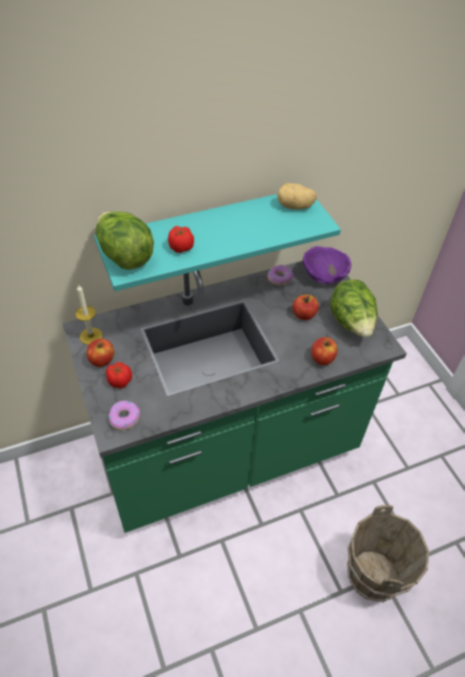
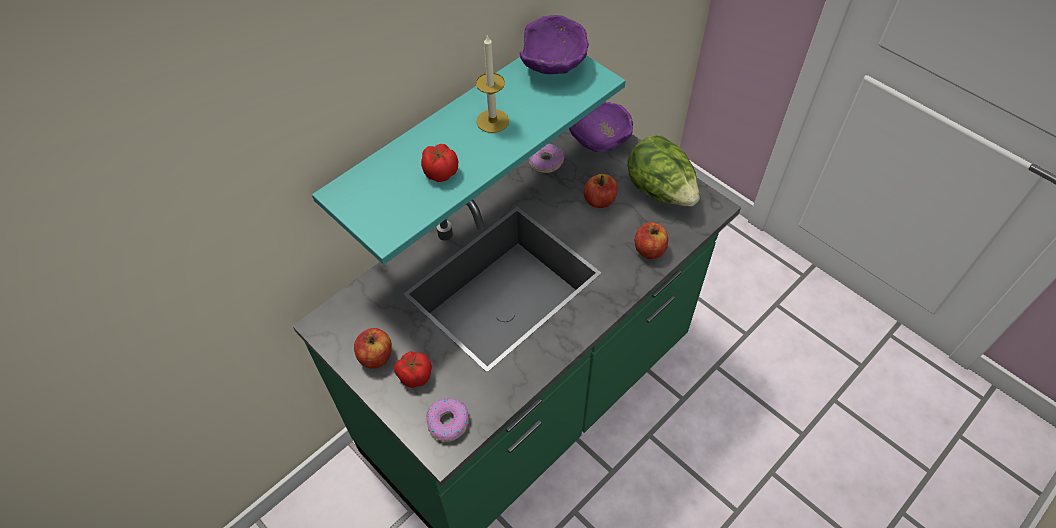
camera: 20 degrees left, 5 degrees up
(91, 336) = (343, 329): candle -> candle (492, 121)
(125, 256) = (373, 211): lettuce -> none
(295, 207) = (554, 67): potato -> purple bowl
(373, 576) = (763, 477): brown bucket -> none

